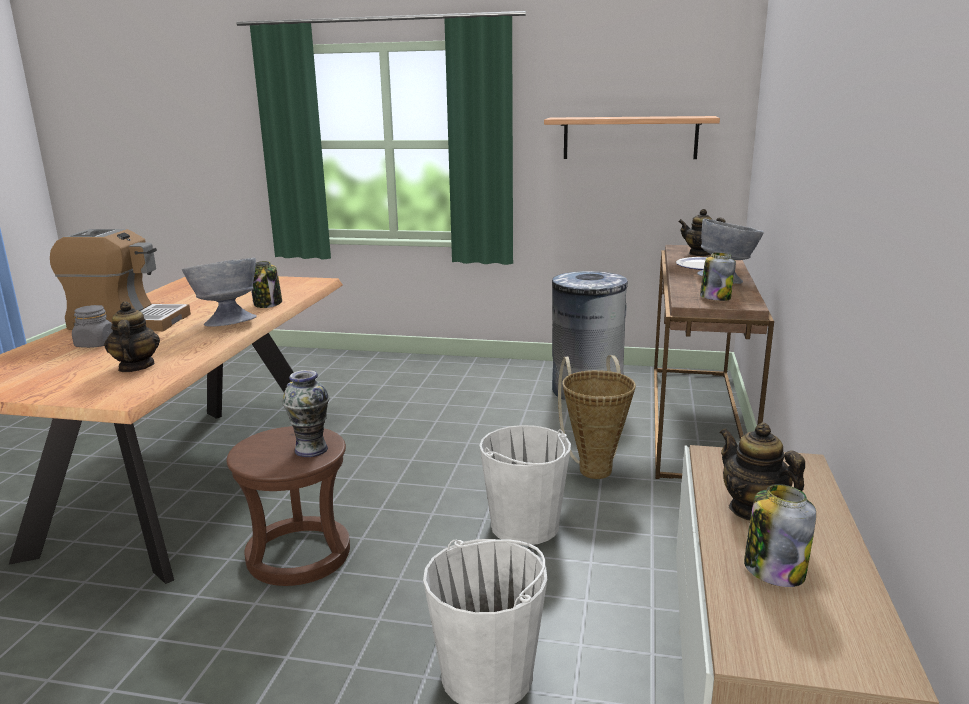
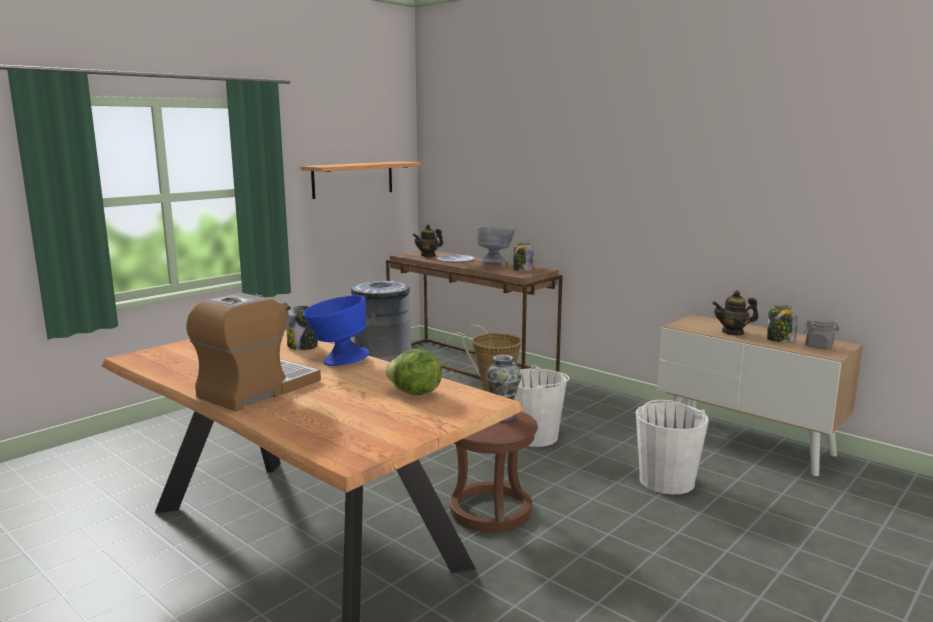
camera: 60 degrees left, 5 degrees down
(95, 344) = (316, 403): grey jar -> grey jar (819, 346)
(136, 367) = (415, 393): teapot -> lettuce
(227, 323) = (337, 361): grey bowl -> blue bowl

